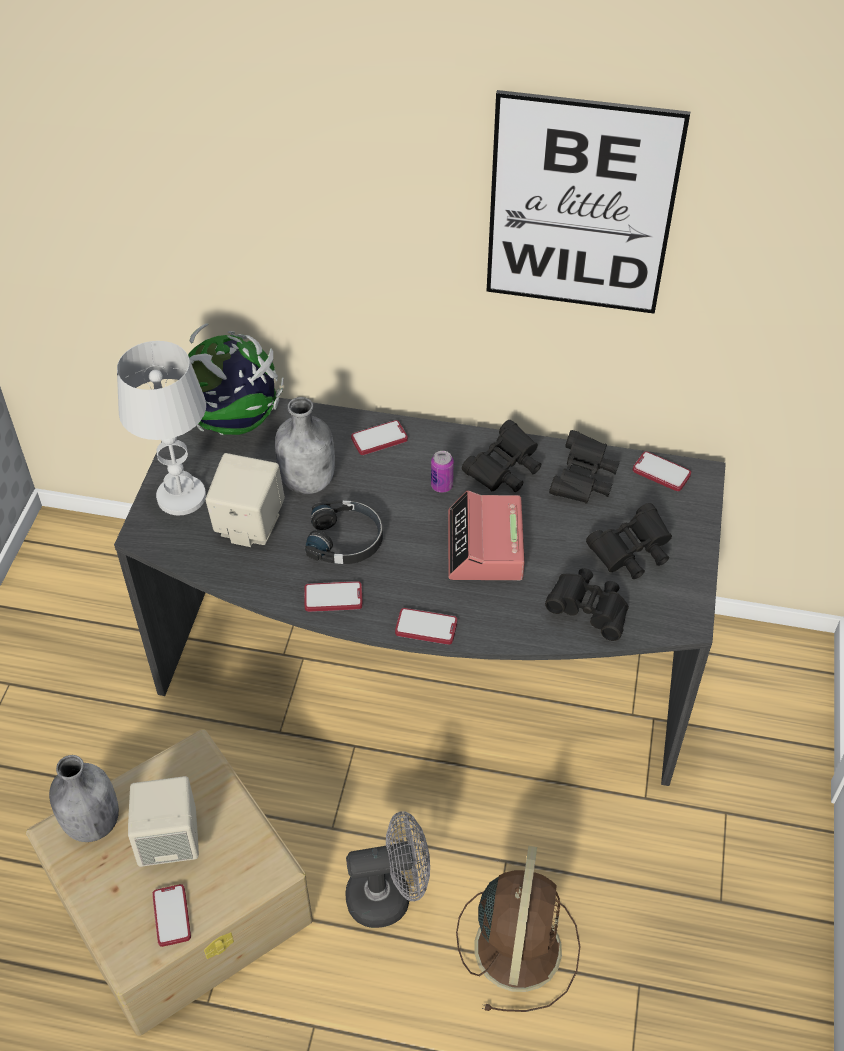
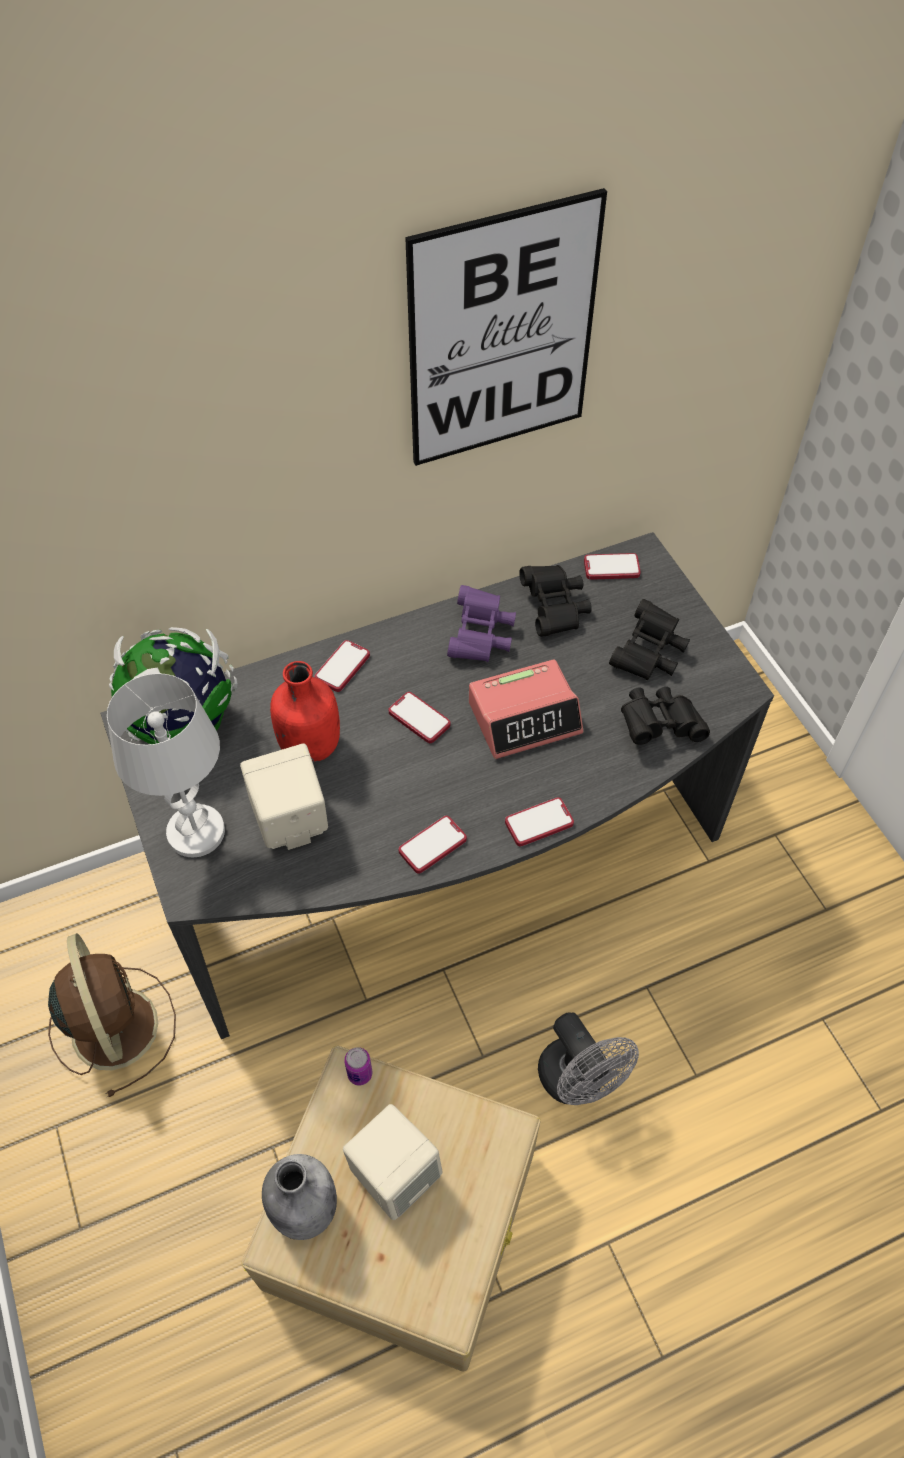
camera: 35 degrees left, 5 degrees up
(171, 916) = (455, 1243): phone -> phone (419, 718)
(309, 481) = (310, 745): grey bottle -> red bottle
(346, 540) = (396, 782): black headphones -> none
(389, 895) = (578, 1082): grey fan -> grey fan turned 105 degrees clockwise
(442, 486) = (438, 681): can -> can (360, 1074)
(485, 547) = (525, 717): alarm clock -> alarm clock turned 75 degrees counterclockwise
(504, 470) = (480, 636): black binoculars -> purple binoculars
(518, 944) = (711, 1050): brown fan -> brown fan (114, 1024)

